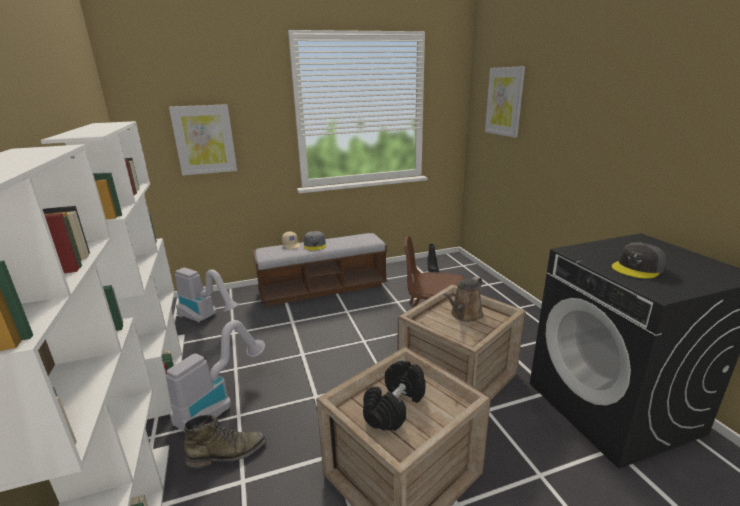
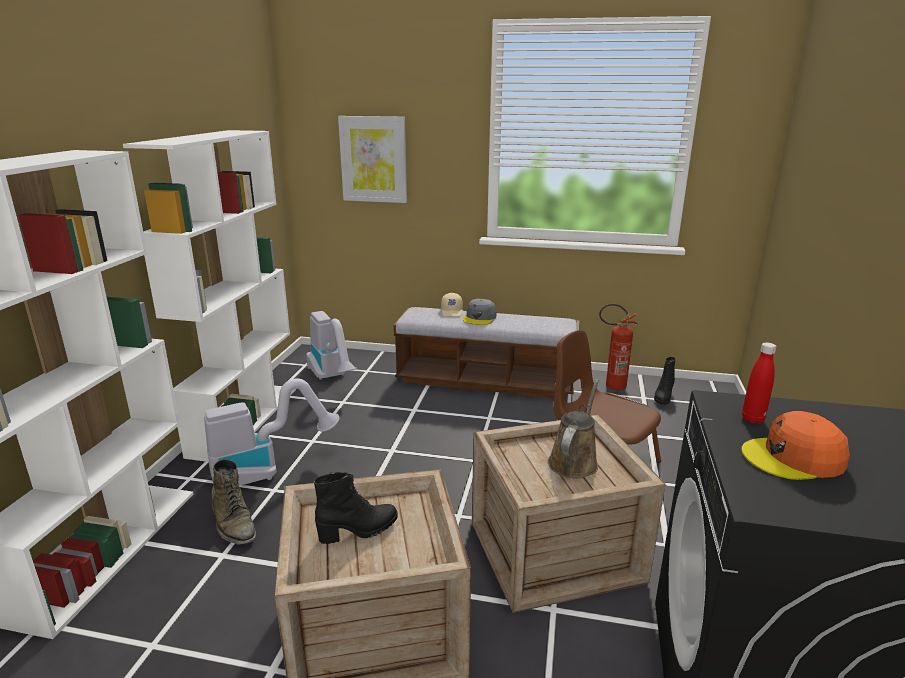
camera: 30 degrees right, 0 degrees up
(227, 453) = (233, 522): green boot -> green boot turned 45 degrees clockwise
(394, 406) = (359, 530): black dumbbell -> black boot
(399, 271) = (610, 386): none -> fire extinguisher
(465, 315) = (574, 461): brown watering can -> brown watering can turned 135 degrees clockwise
(504, 101) = (818, 138): picture -> none
(596, 255) = (752, 419): none -> red bottle
(638, 268) = (793, 458): grey cap -> orange cap

